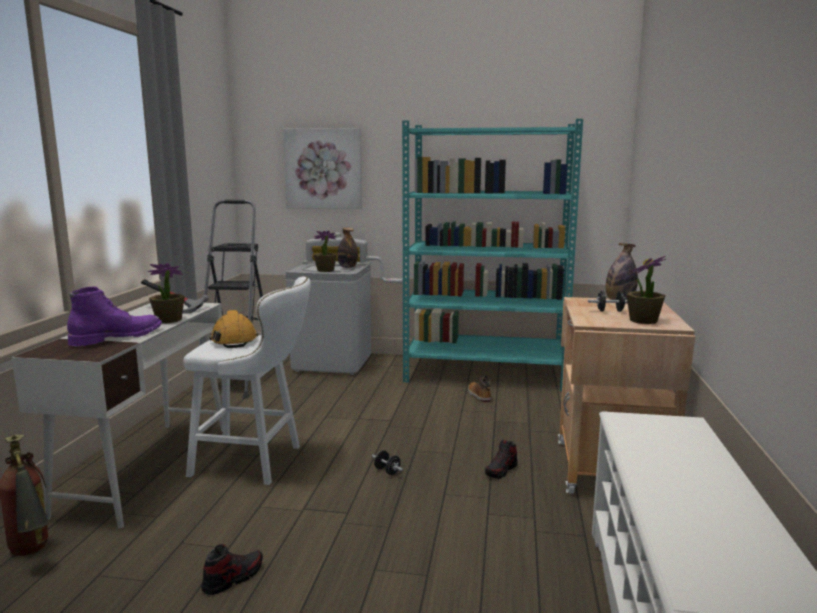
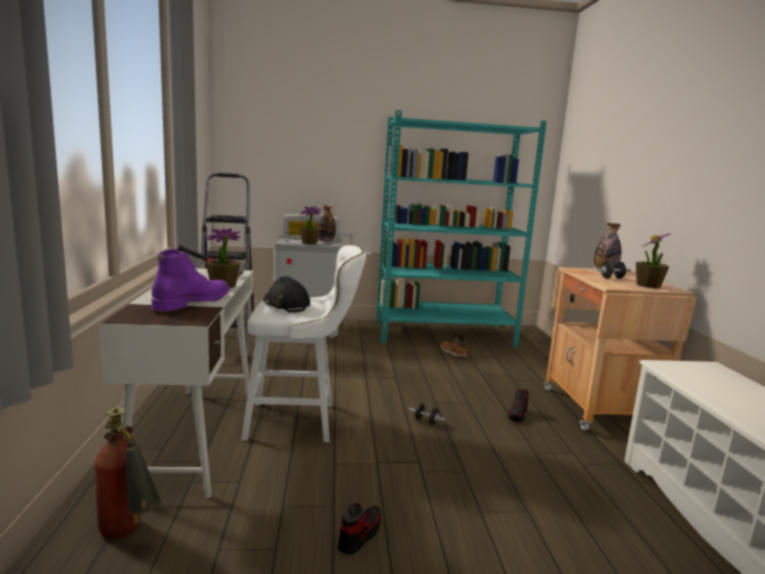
camera: 15 degrees left, 0 degrees up
(234, 340) = (286, 305): orange hard hat -> black hard hat
(323, 168) = (299, 150): picture -> none

